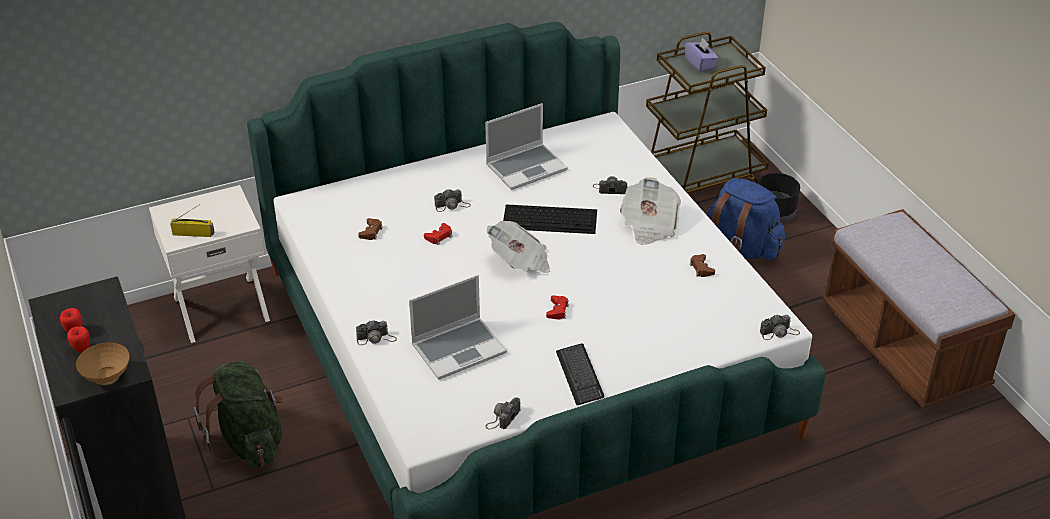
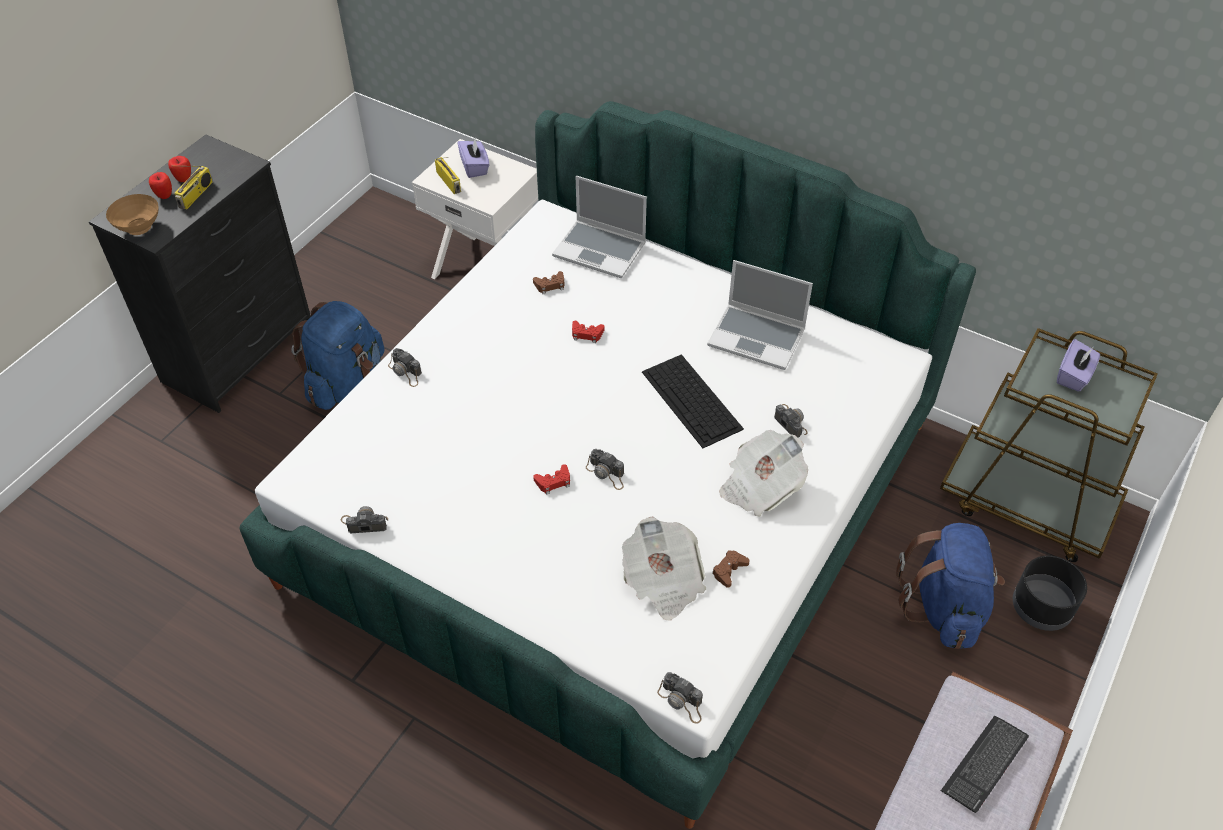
camera: 55 degrees right, 10 degrees up
(106, 331) = (196, 195): none -> radio
(194, 214) = (475, 167): none -> purple tissue box
(249, 442) = (346, 383): green backpack -> blue backpack
(452, 205) = (642, 317): camera -> camera (606, 473)
(459, 348) = (437, 437): laptop -> laptop (601, 250)
(520, 262) = (603, 413): newspaper -> newspaper (663, 581)
(579, 375) = (469, 552): keyboard -> keyboard (984, 764)

